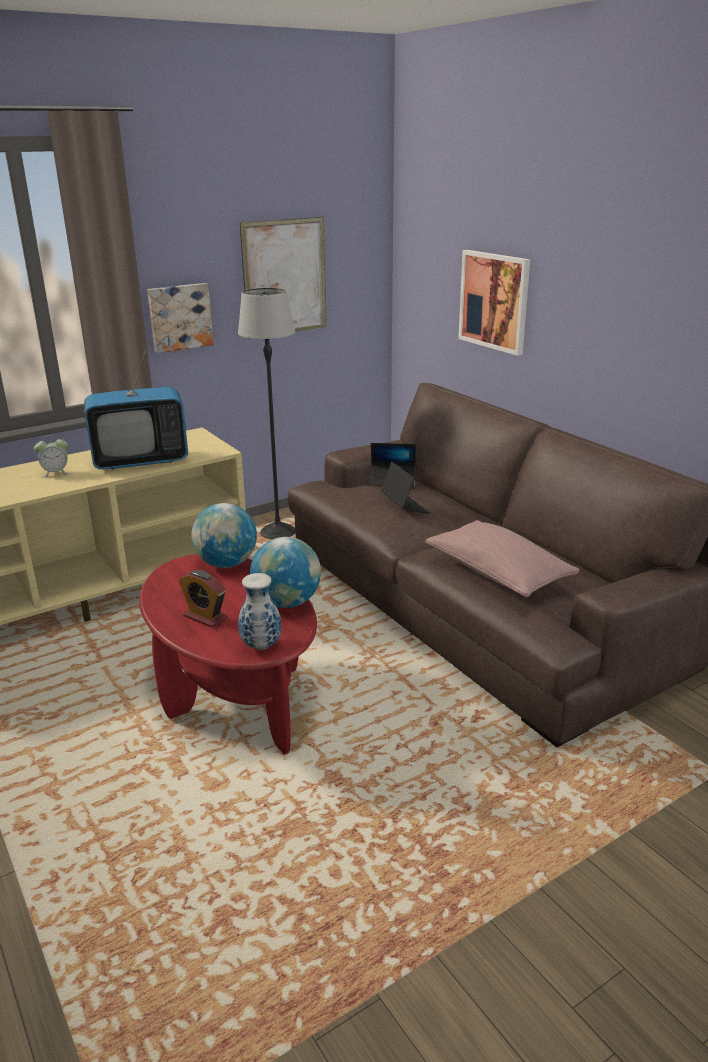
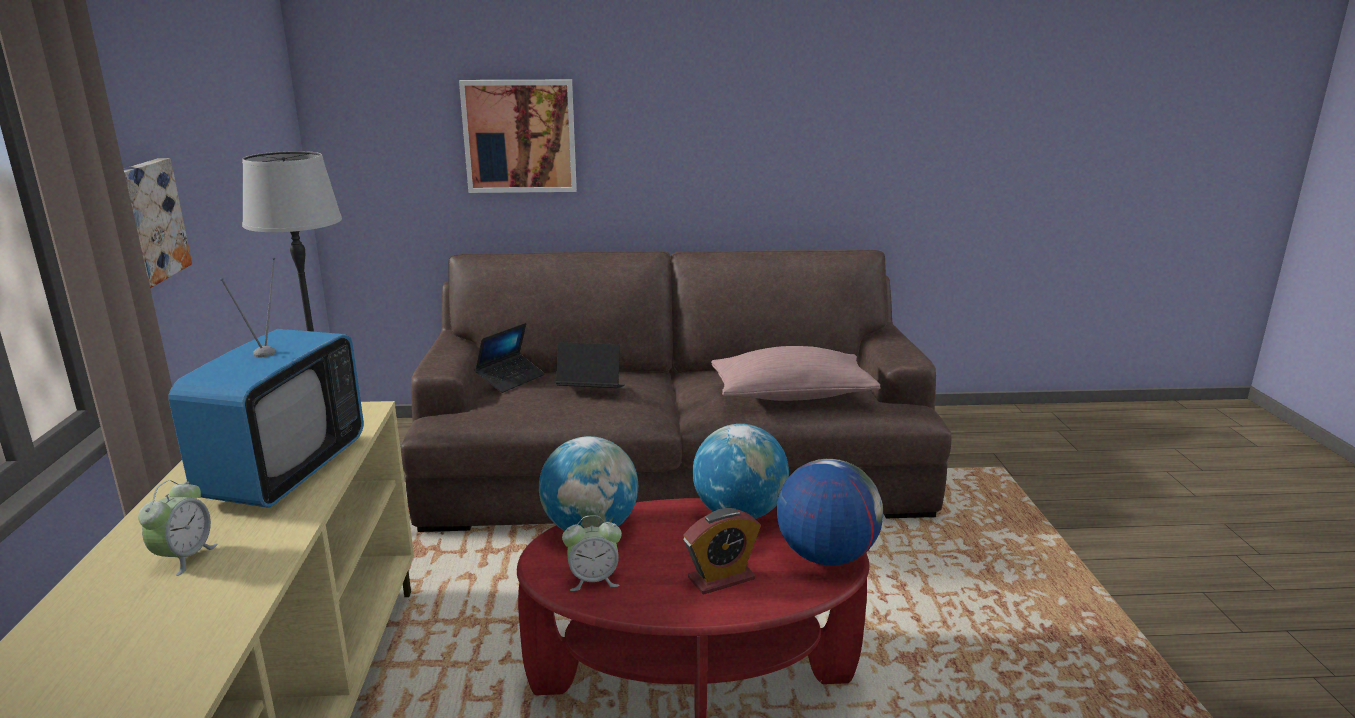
camera: 60 degrees left, 5 degrees down
(175, 581) = (593, 580): none -> alarm clock
(260, 645) = (825, 556): vase -> globe
(285, 277) = (227, 142): picture -> none

